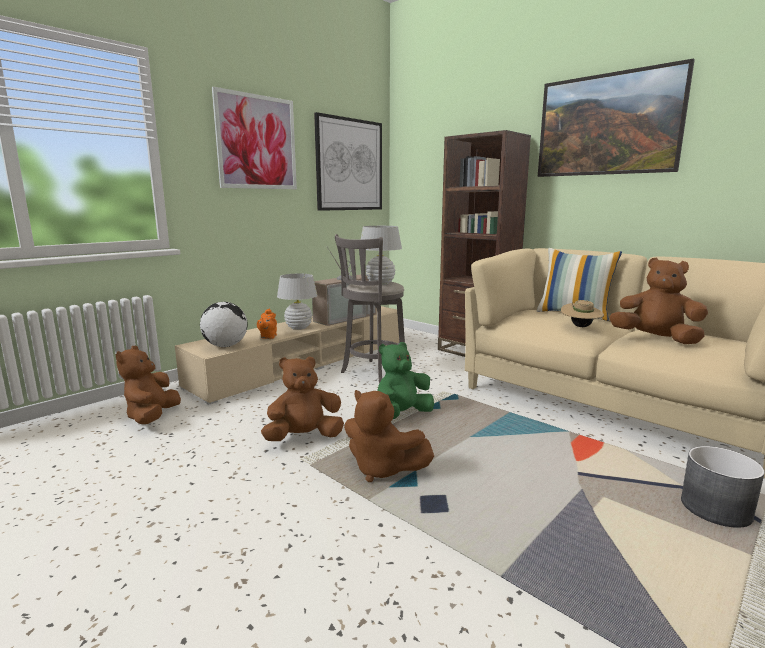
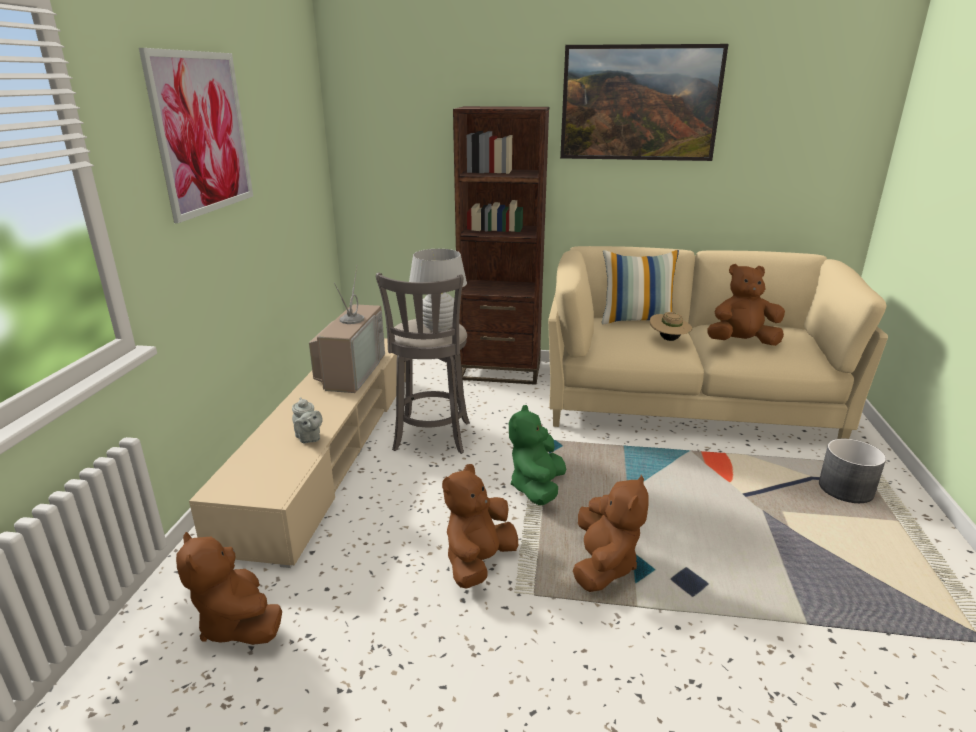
camera: 35 degrees left, 10 degrees up
(225, 346) = (274, 475): globe -> none
(268, 337) = (308, 438): orange teapot -> grey teapot
(298, 328) = (322, 408): white table lamp -> none
(349, 165) = (293, 140): picture -> none
(382, 469) = (603, 565): brown plush toy -> brown plush toy turned 75 degrees counterclockwise

